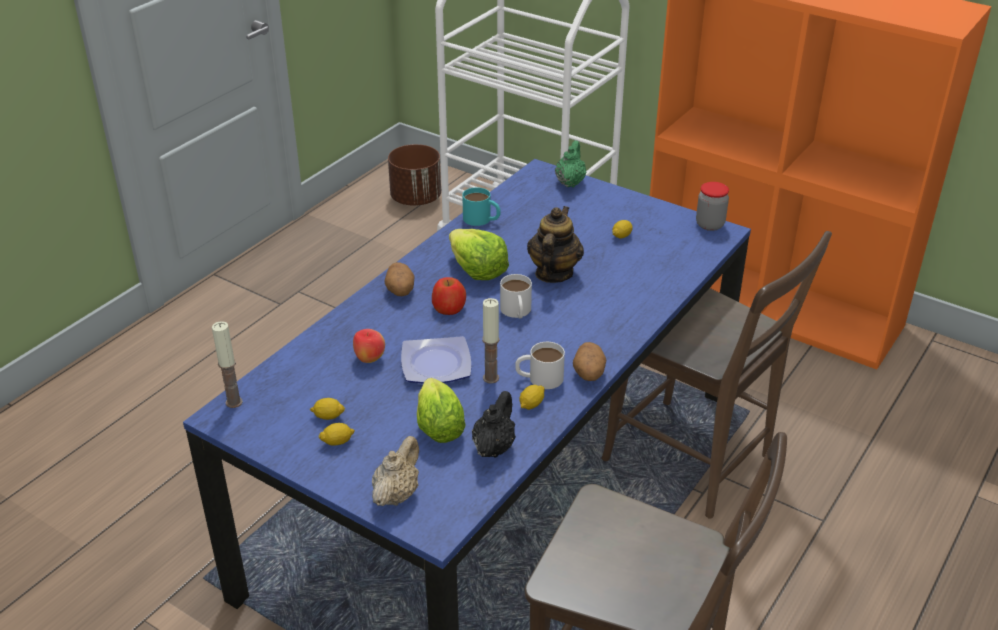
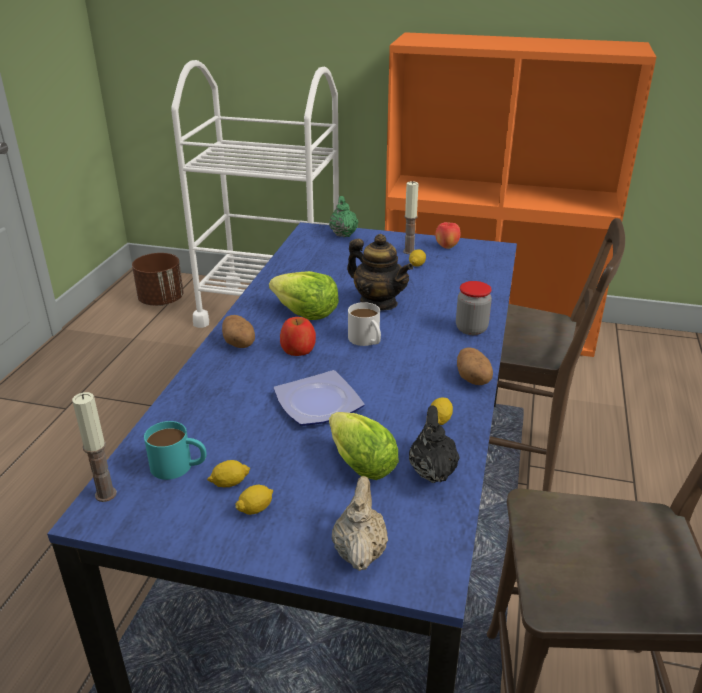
camera: 20 degrees left, 5 degrees down
(369, 359) = (243, 413): apple -> apple (447, 247)
(482, 219) = (283, 272): turquoise mug -> turquoise mug (179, 466)
(490, 378) = (382, 404): candle -> candle (409, 251)
(539, 378) = (430, 393): white mug -> none
(553, 273) = (378, 303): teapot -> teapot turned 135 degrees clockwise
(710, 225) = (482, 245): jar -> jar (471, 329)

